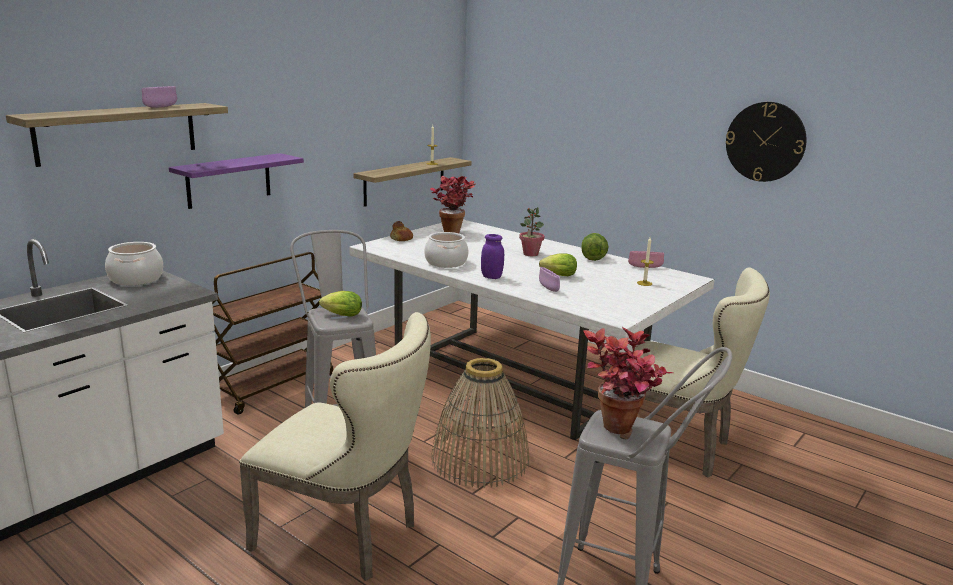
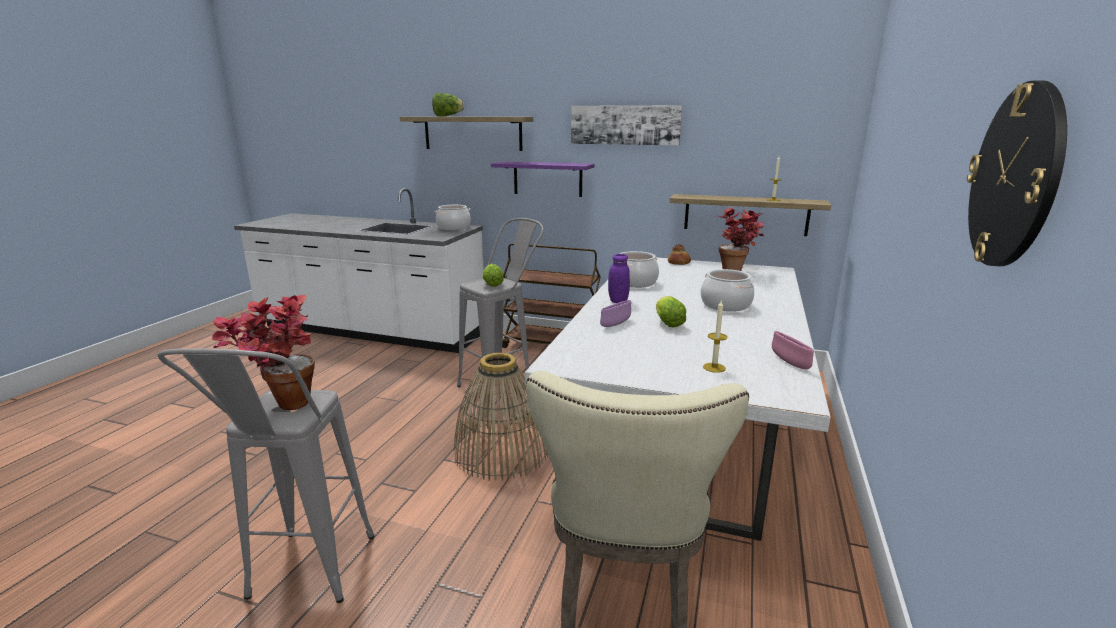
camera: 70 degrees right, 0 degrees up
(160, 107) = (489, 116): purple bowl -> none
(306, 106) = (625, 125): none -> picture
(346, 535) = (369, 420): beige chair -> none
(530, 254) = (725, 305): potted plant -> cooking pot
(592, 257) = (774, 331): lettuce -> lettuce (447, 116)

